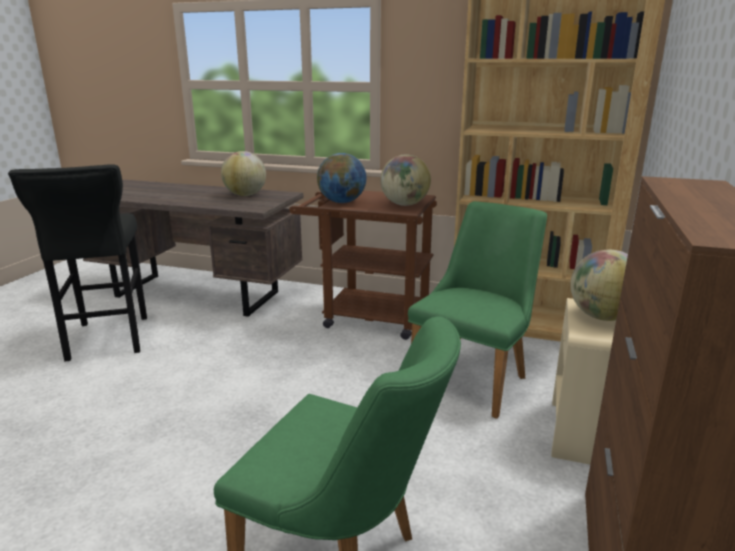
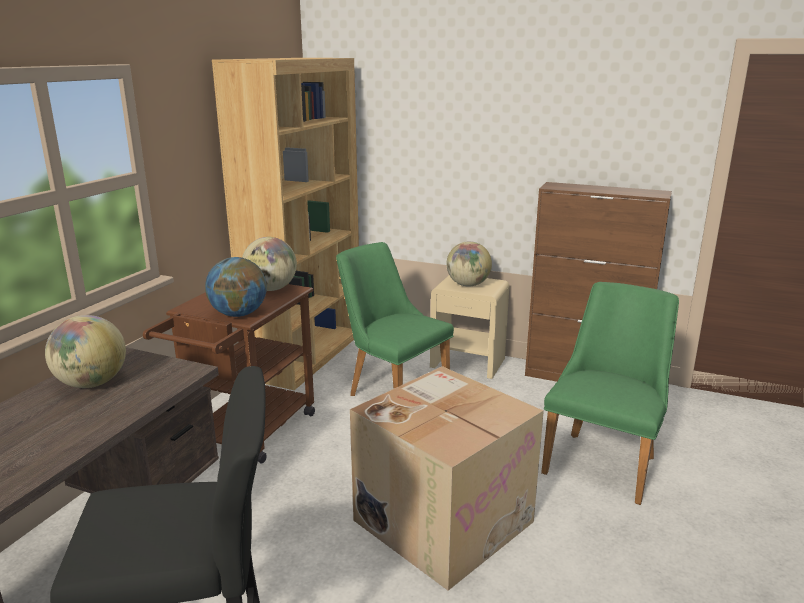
camera: 85 degrees left, 0 degrees up
(237, 417) = (443, 519): none -> cardboard box

